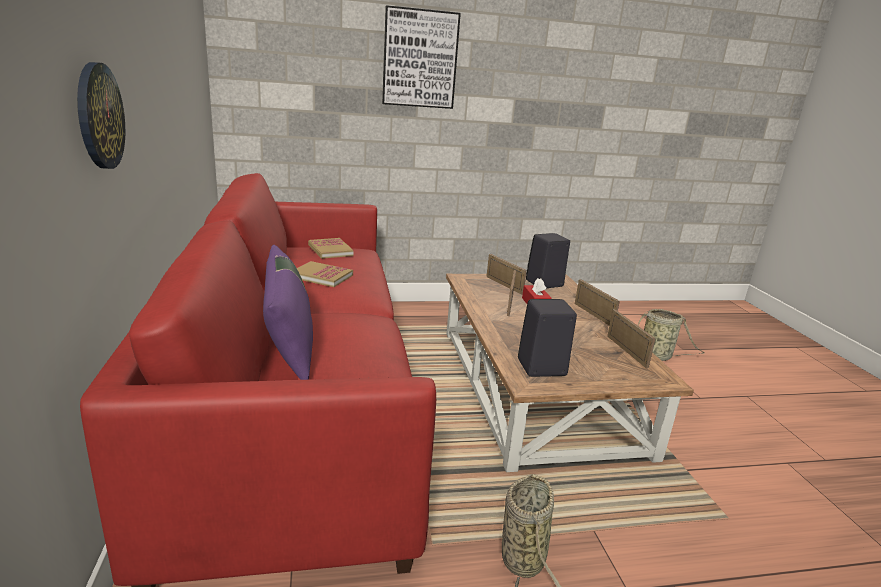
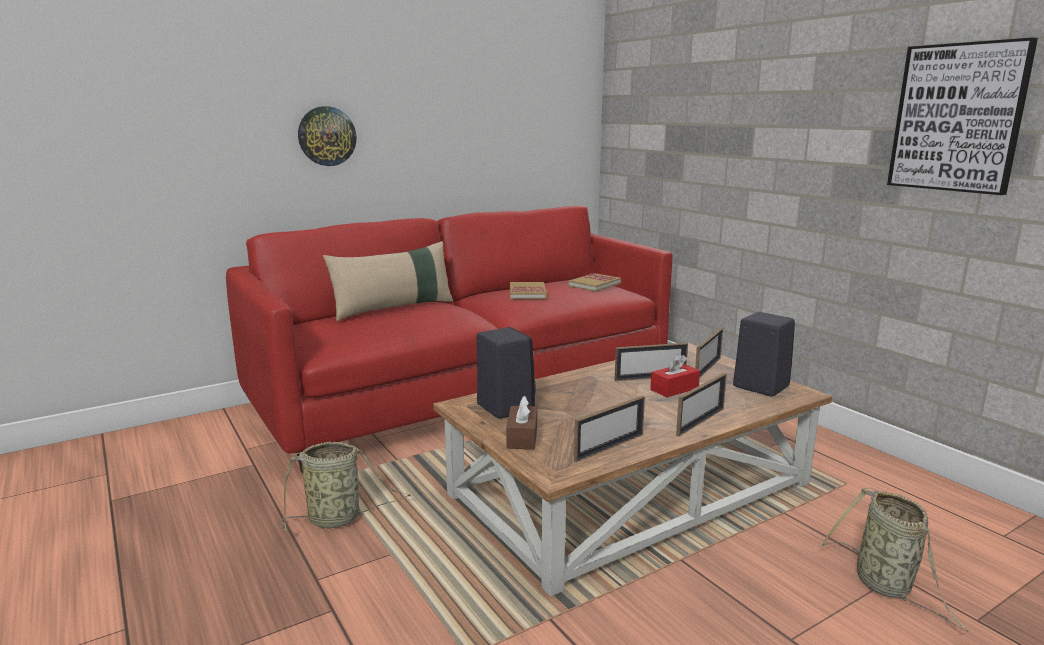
camera: 70 degrees right, 5 degrees down
(289, 344) = (393, 308): purple pillow -> beige pillow
(420, 59) = (755, 86): picture -> picture (958, 118)
(602, 375) = (522, 437): none -> brown tissue box

